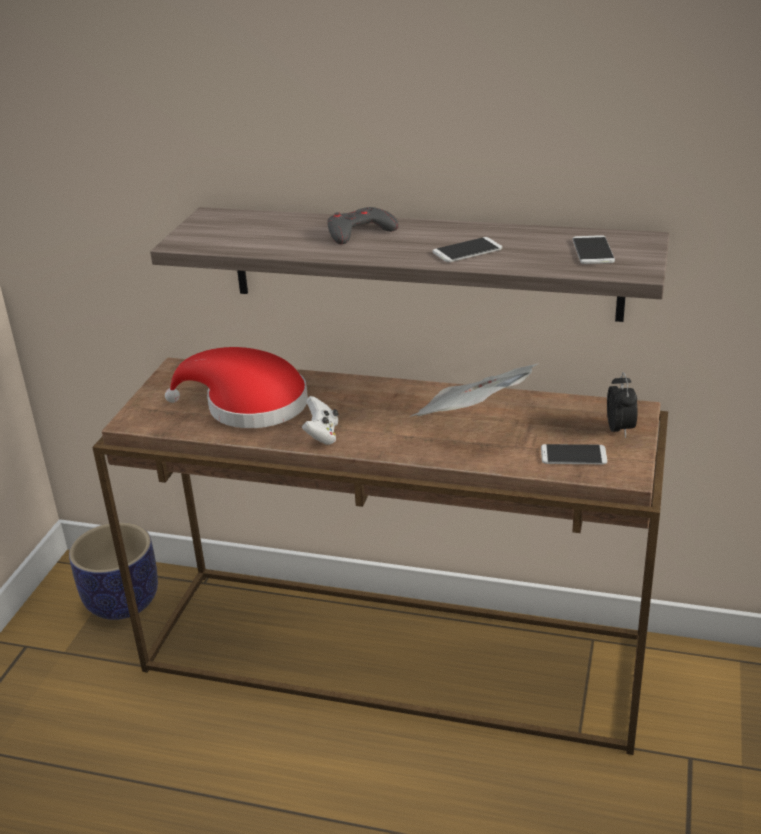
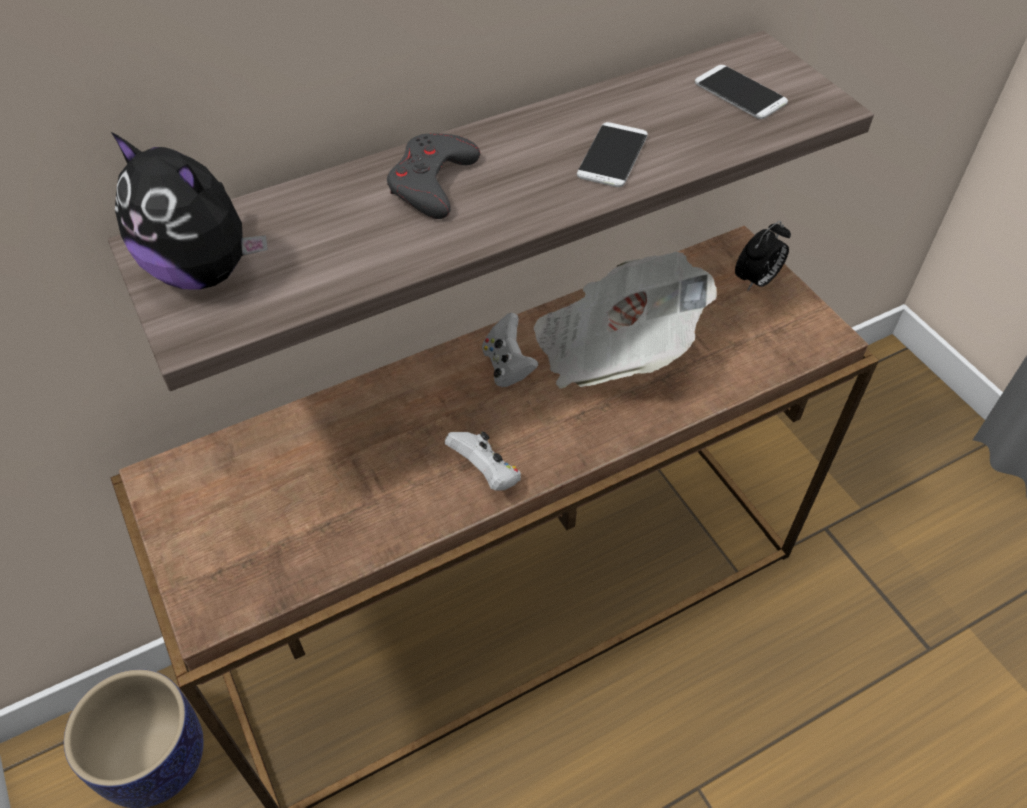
camera: 45 degrees left, 20 degrees up
(215, 227) = (204, 270): none -> plush toy
(248, 405) = (340, 484): red hat -> none
(400, 400) = (508, 366): none -> white game controller
(573, 455) = (758, 340): phone -> none
(620, 430) = (756, 281): alarm clock -> alarm clock turned 90 degrees clockwise

